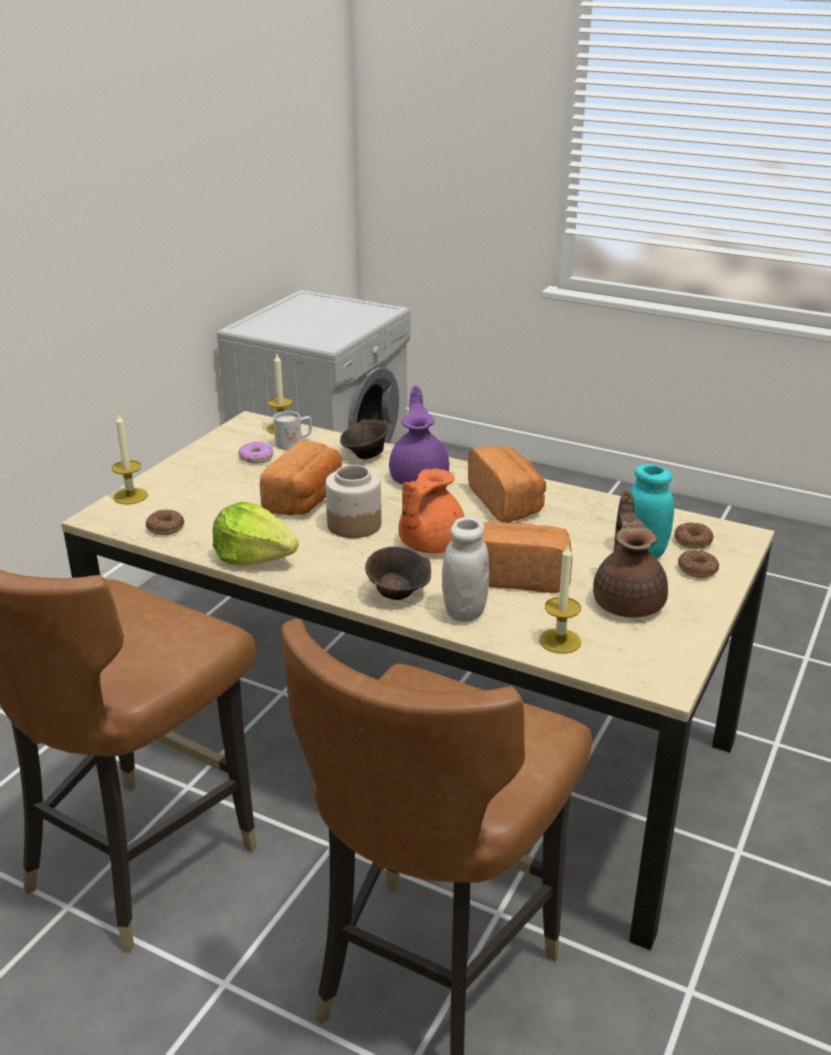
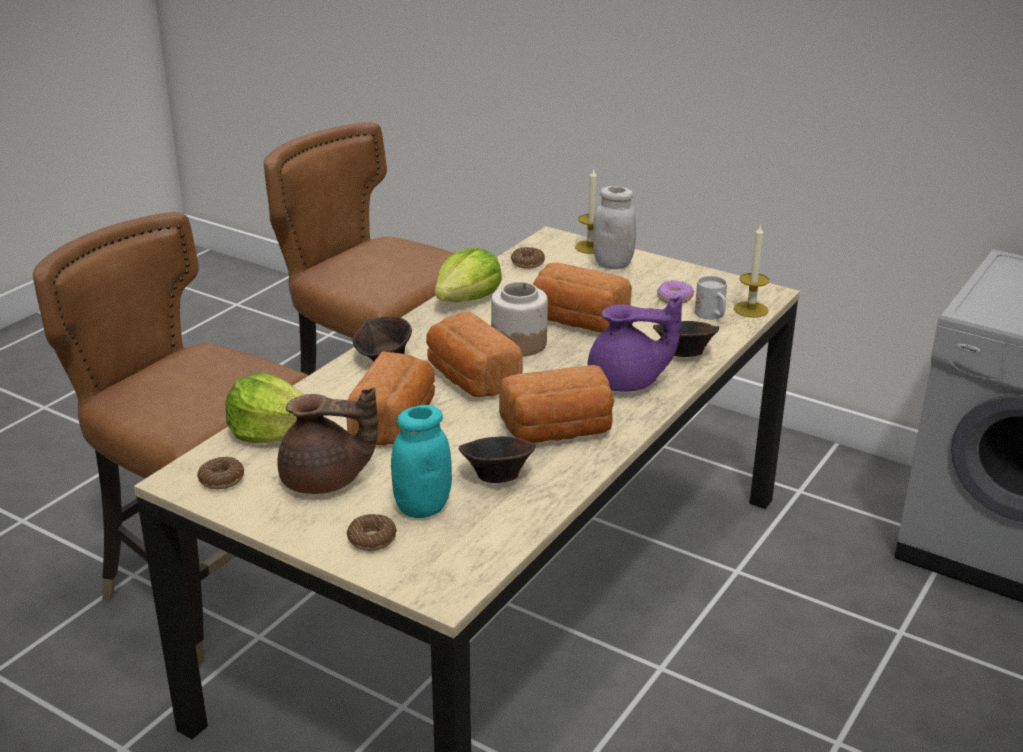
camera: 95 degrees right, 0 degrees up
(428, 545) = (470, 379): orange teapot -> bread
(464, 611) = (341, 389): white jar -> white jar (613, 264)
(560, 641) = (273, 433): candle -> lettuce
(585, 524) = (496, 477): none -> brown bowl
(692, 541) = (439, 549): donut -> donut (221, 479)

